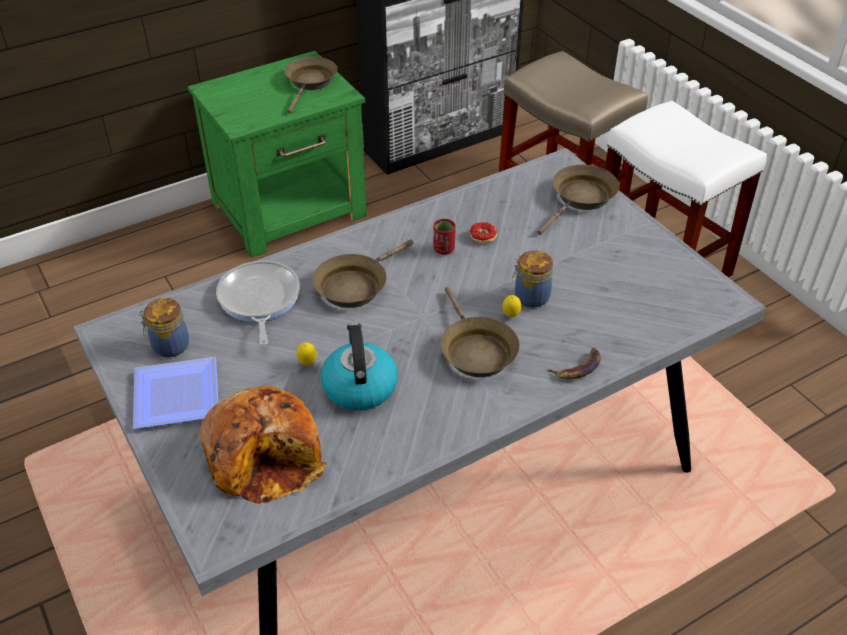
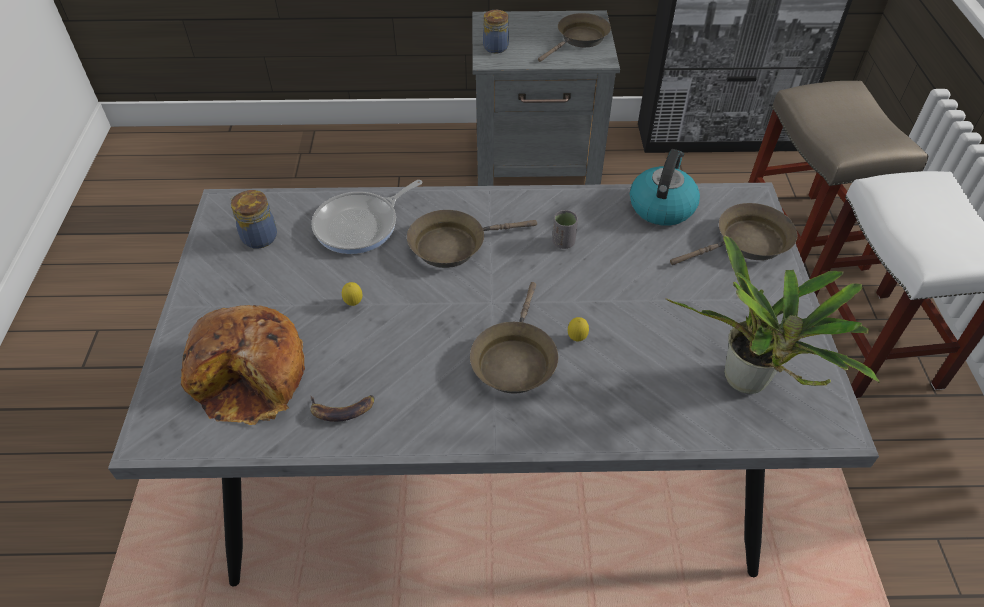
camera: 30 degrees right, 5 degrees up
(180, 393) = (232, 284): plate -> none
(259, 300) = (361, 225): frying pan -> frying pan turned 150 degrees counterclockwise
(291, 210) = (538, 156): green nightstand -> grey nightstand
(359, 386) = (380, 346): kettle -> kettle (661, 206)
(444, 249) = (563, 242): red cup -> grey cup
(479, 239) = (606, 245): donut -> none
(530, 296) = (612, 326): jar -> jar (495, 47)
(578, 368) = (604, 426): banana -> banana (342, 409)
(654, 297) = (749, 384): none -> potted plant

